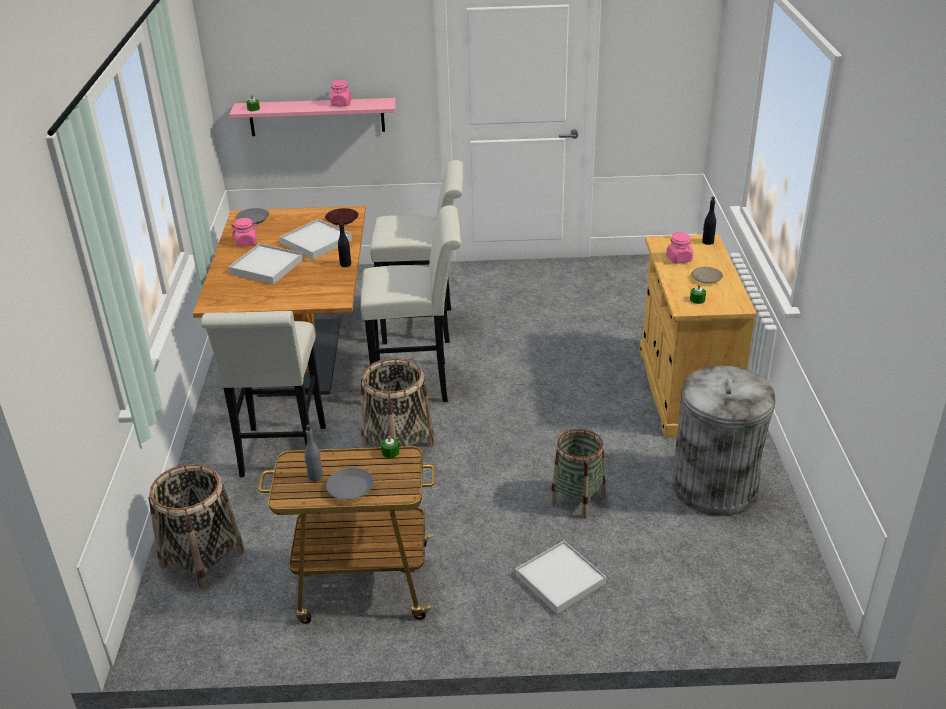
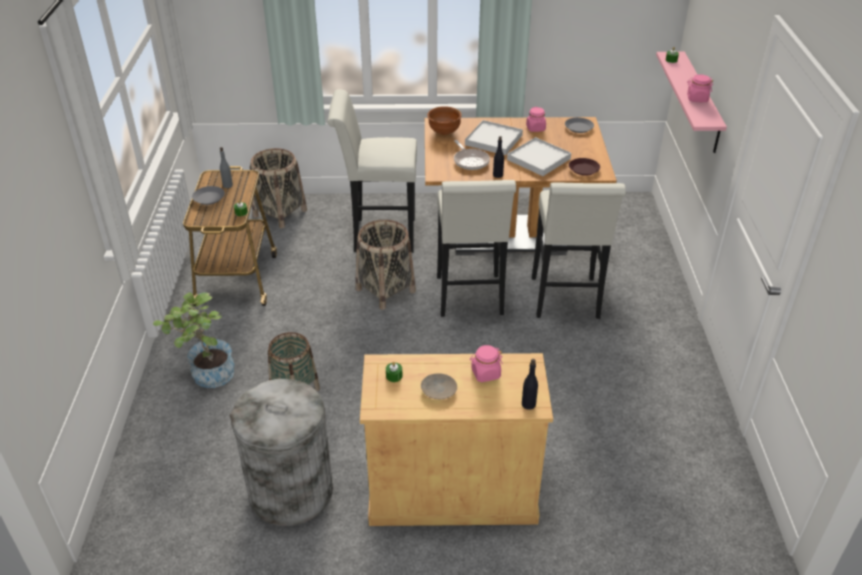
camera: 90 degrees right, 5 degrees up
(237, 298) = (443, 132): none -> brown bowl
(311, 280) = (470, 161): none -> frying pan
(560, 579) = (207, 375): white tray -> potted plant

